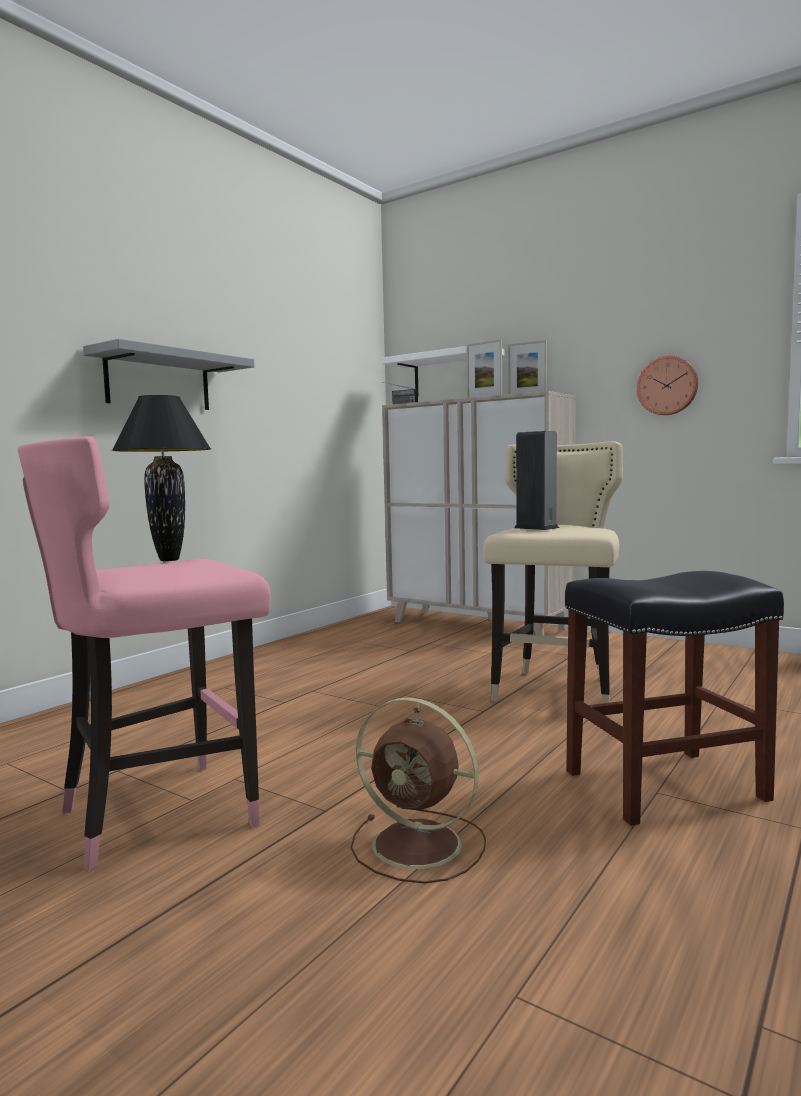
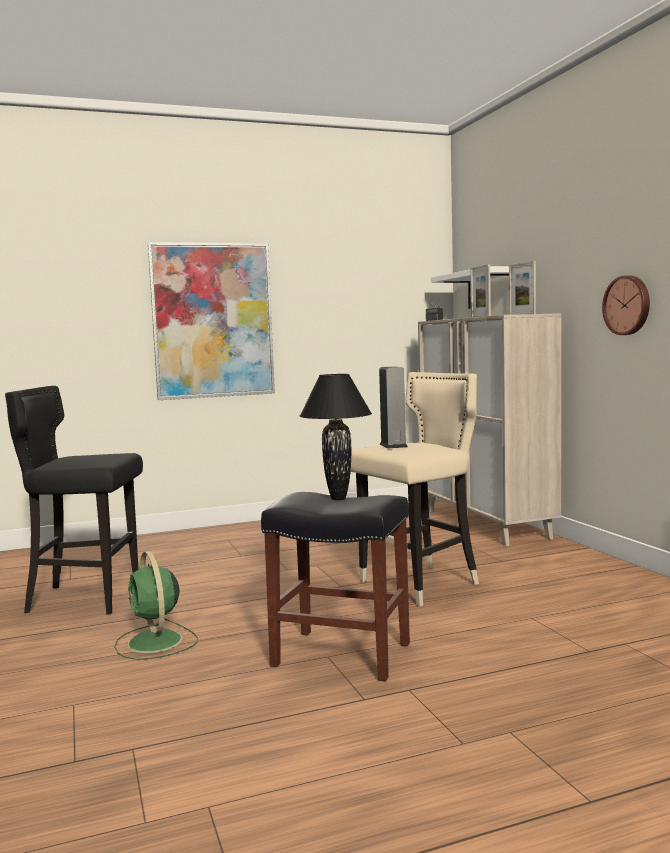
camera: 35 degrees right, 0 degrees up
(158, 381) = (213, 320): grey shelf -> picture
(162, 812) = (86, 598): pink stool -> black stool
(169, 560) = (108, 453): black table lamp -> black table lamp (339, 498)
(420, 845) = (155, 643): brown fan -> green fan

